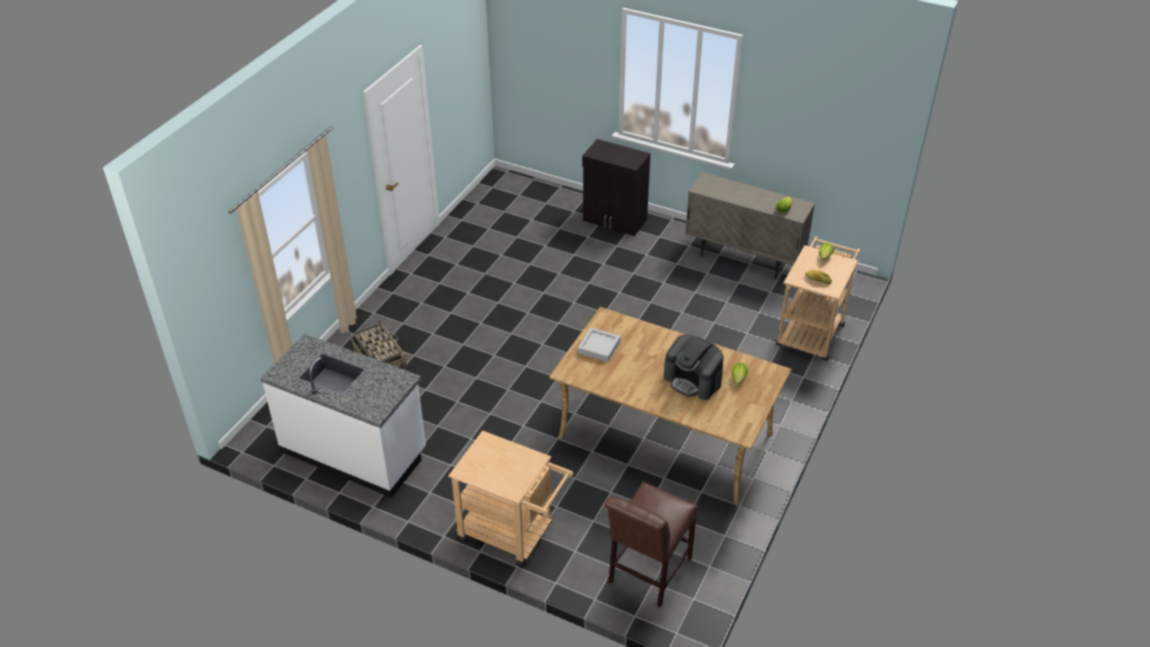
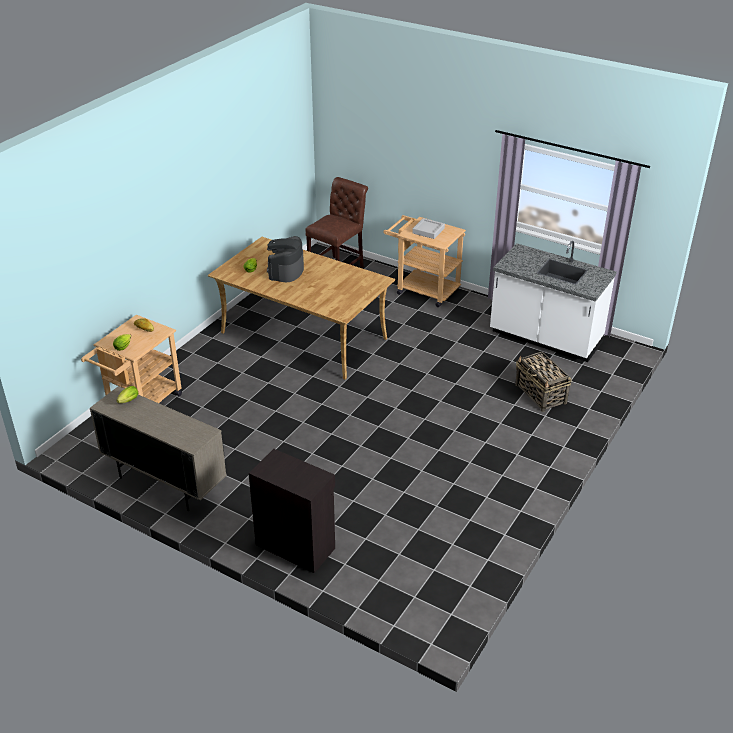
camera: 175 degrees left, 5 degrees down
(599, 347) = (353, 294): grey tray -> grey tray (428, 231)
(693, 380) = (285, 271): coffee machine -> coffee machine turned 120 degrees counterclockwise

